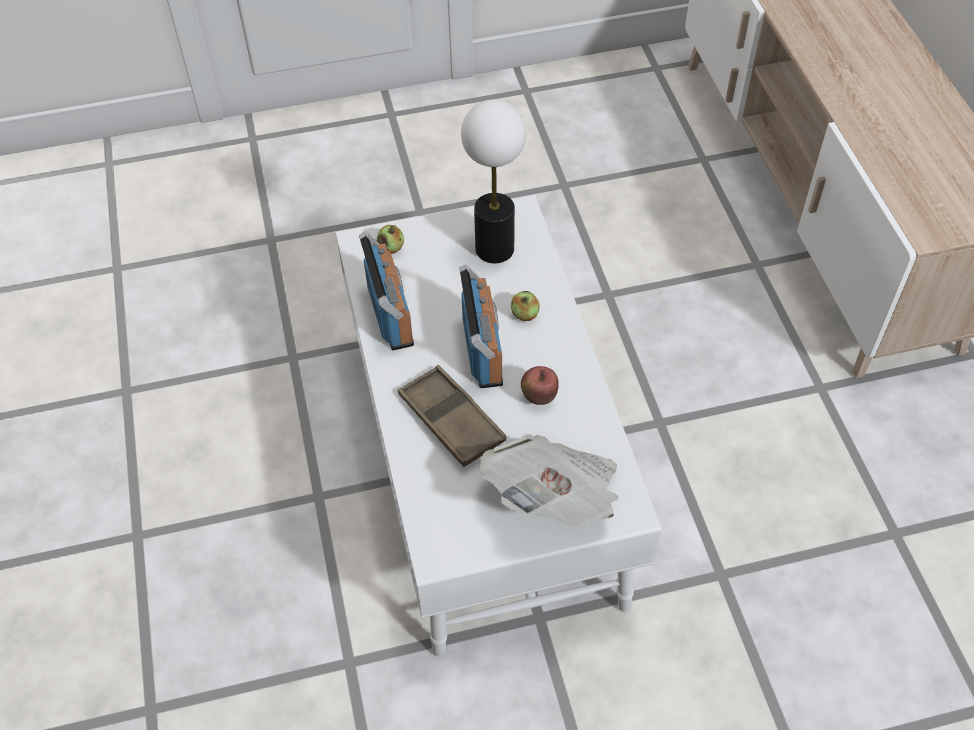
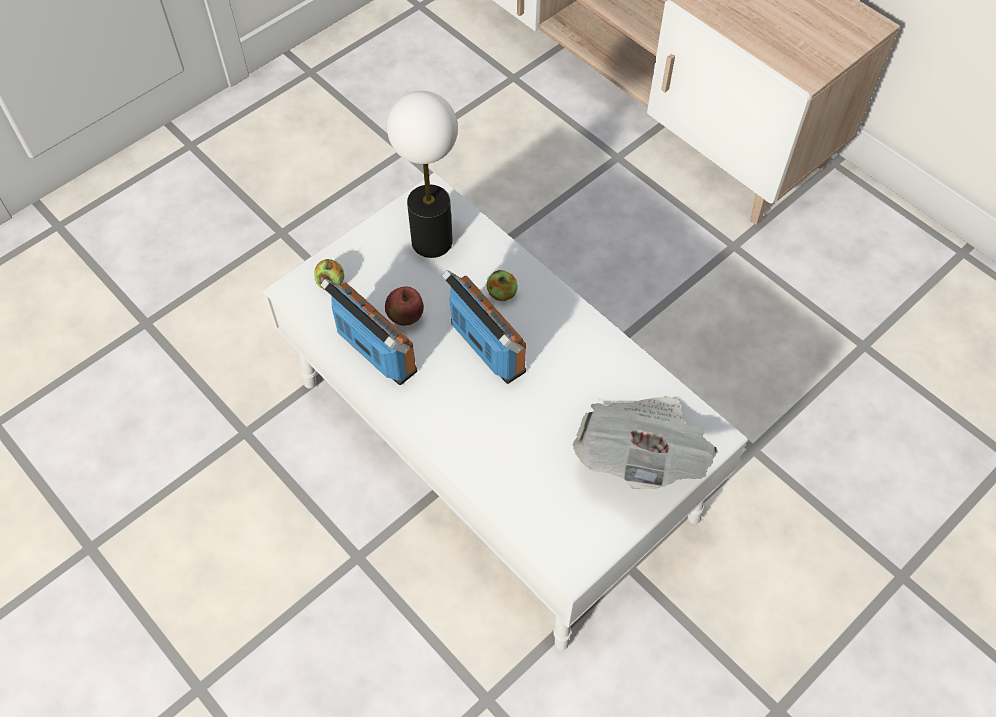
camera: 30 degrees left, 5 degrees up
(451, 420) = (501, 428): brown tray -> none
(539, 397) = (566, 367): apple -> apple (405, 318)

